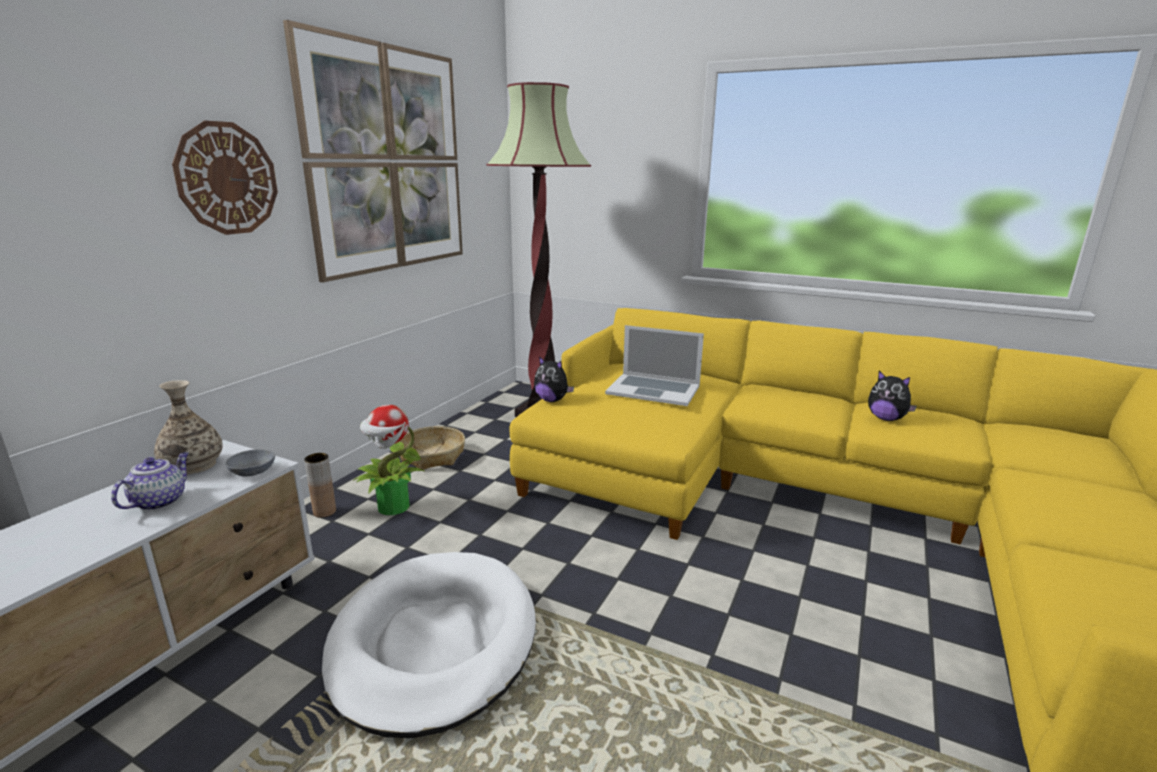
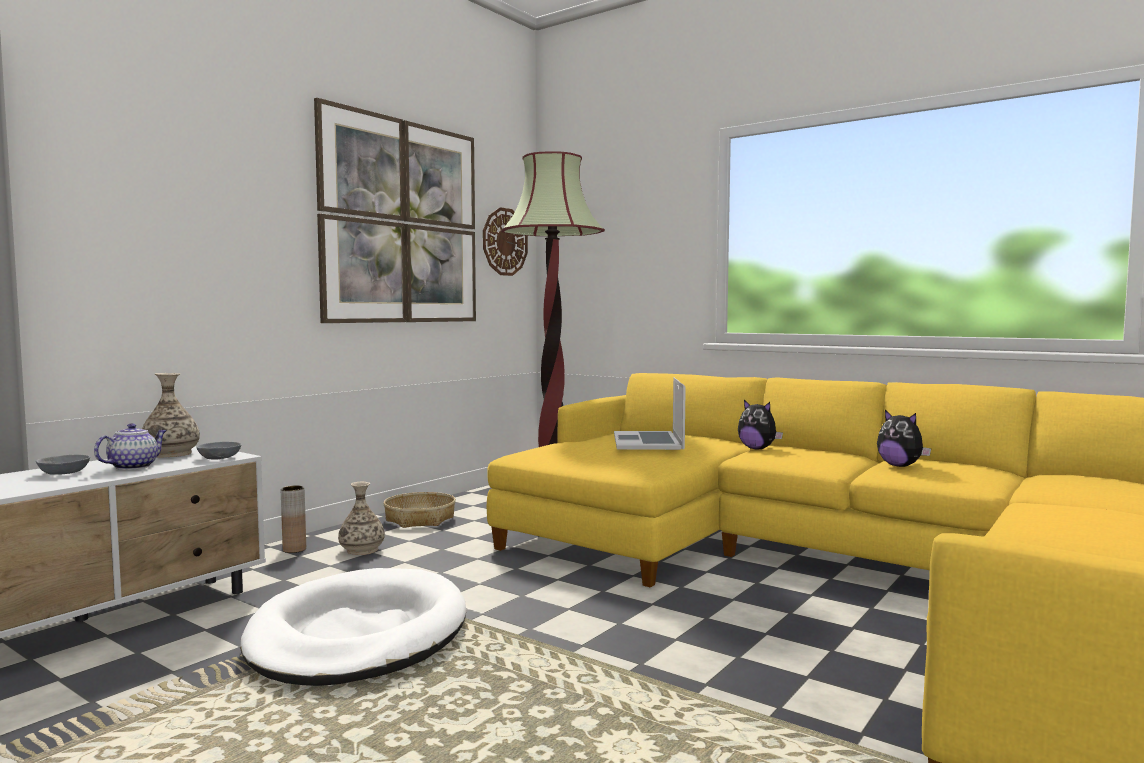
camera: 10 degrees right, 15 degrees down
(78, 524) = (64, 473): none -> grey bowl
(227, 179) = (247, 220): wall clock -> wall clock (504, 242)
(393, 507) = (362, 550): potted plant -> vase
(552, 400) = (538, 449): plush toy -> plush toy (757, 449)
(653, 389) = (648, 441): laptop -> laptop turned 60 degrees clockwise

